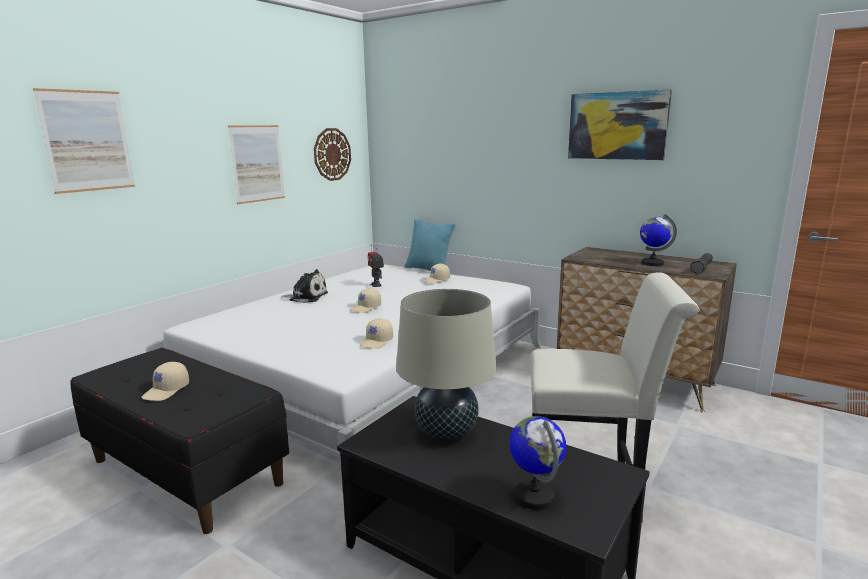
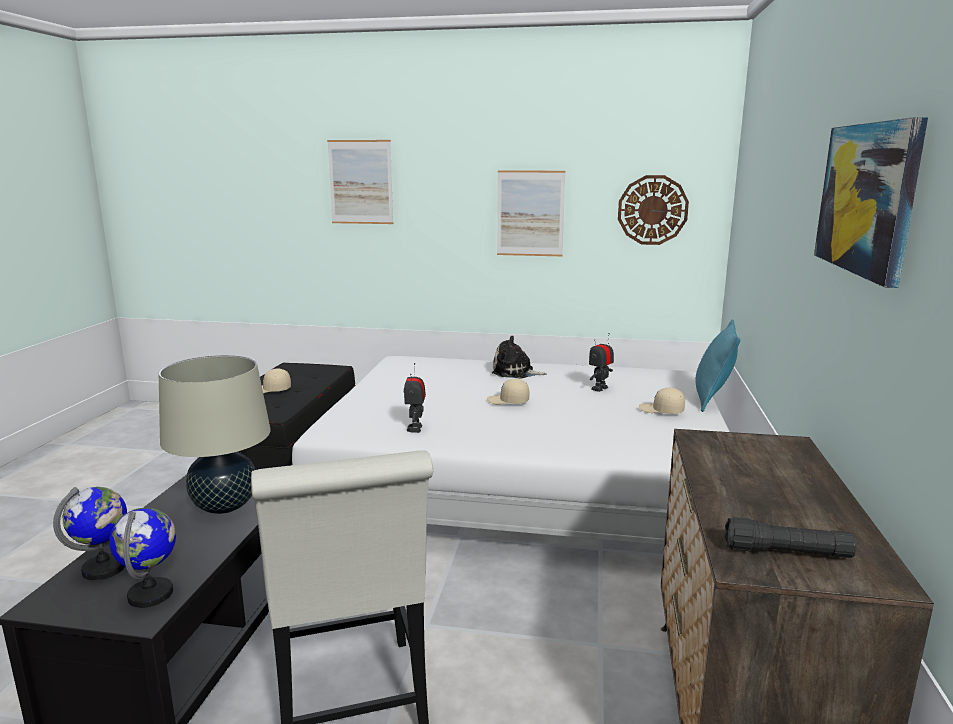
camera: 65 degrees right, 0 degrees up
(306, 297) = (515, 372): plush toy -> plush toy turned 120 degrees clockwise
(377, 342) = (415, 428): beige cap -> toy robot
(652, 263) = (756, 499): globe -> globe (151, 594)

